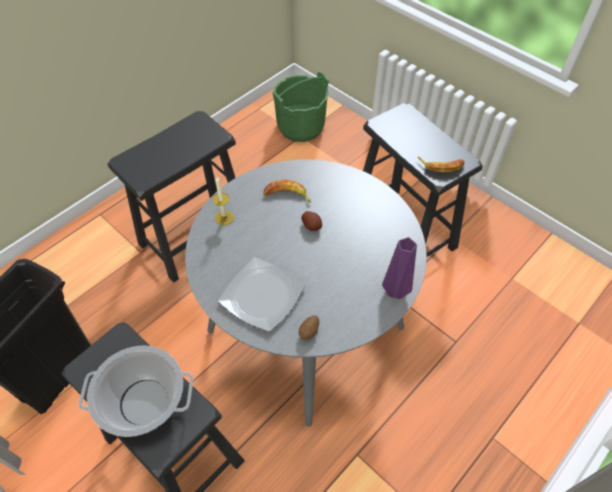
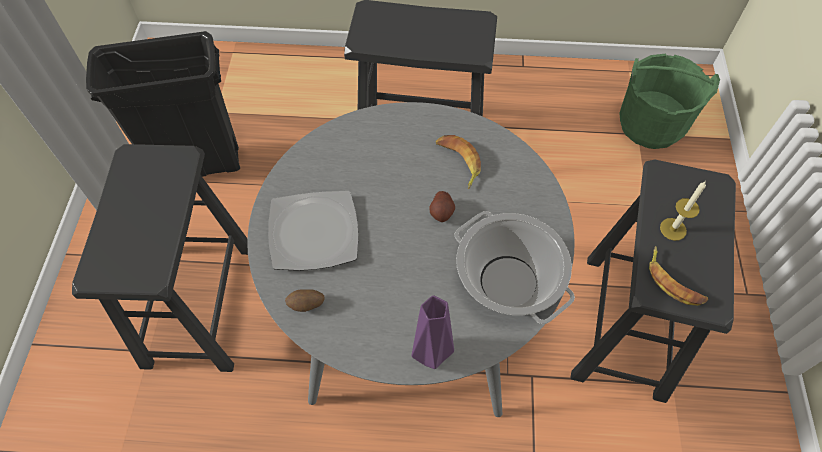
camera: 50 degrees right, 5 degrees up
(143, 402) = (131, 226): cooking pot -> cooking pot (507, 281)
(224, 218) = (377, 132): candle -> candle (673, 229)

